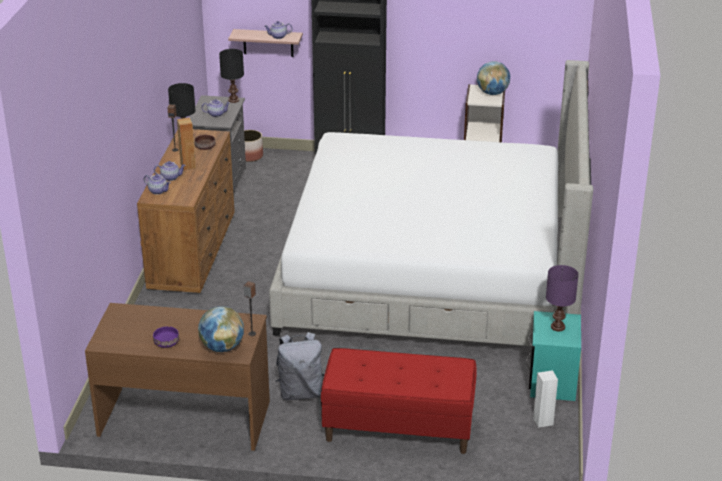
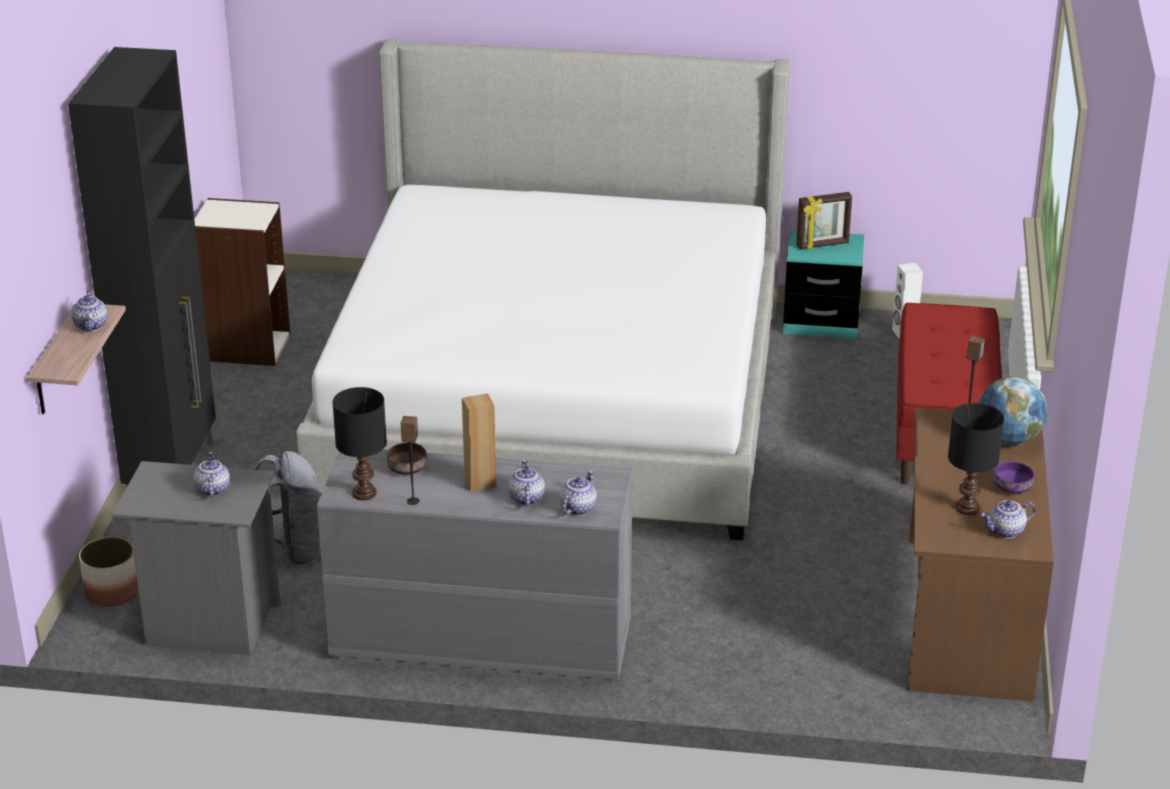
camera: 90 degrees left, 0 degrees up
(119, 336) = (1006, 532): none -> teapot
(193, 251) = (479, 641): brown dresser -> grey dresser
(233, 100) = (150, 473): black table lamp -> black table lamp (967, 509)
(300, 393) = (882, 513): grey backpack -> grey backpack (289, 550)
(492, 93) = (232, 208): globe -> none
(558, 327) = (822, 245): purple table lamp -> picture frame

